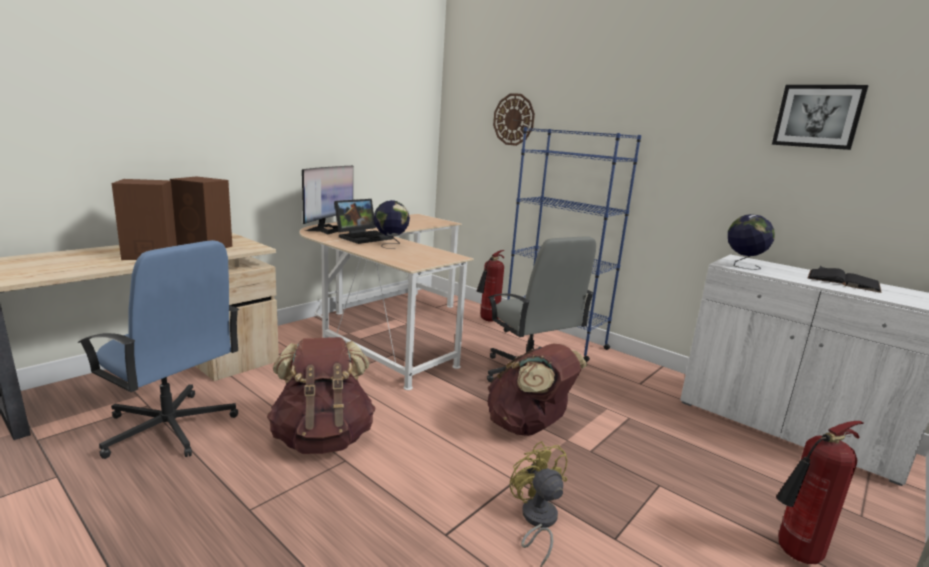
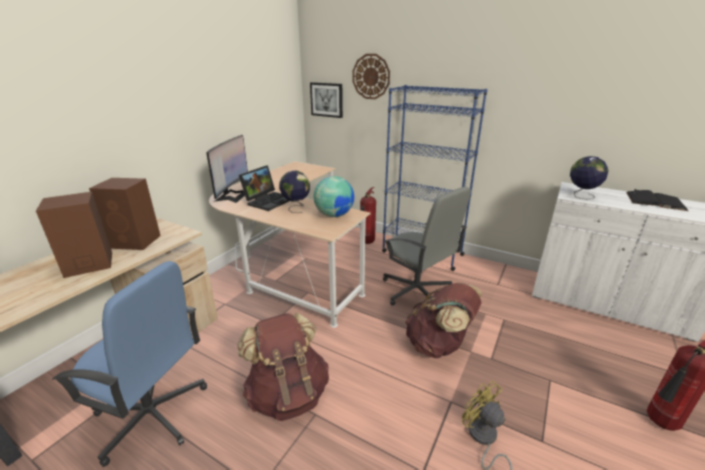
camera: 10 degrees left, 10 degrees up
(429, 255) = (334, 215): none -> globe
(817, 116) = (637, 70): picture -> picture (327, 99)

